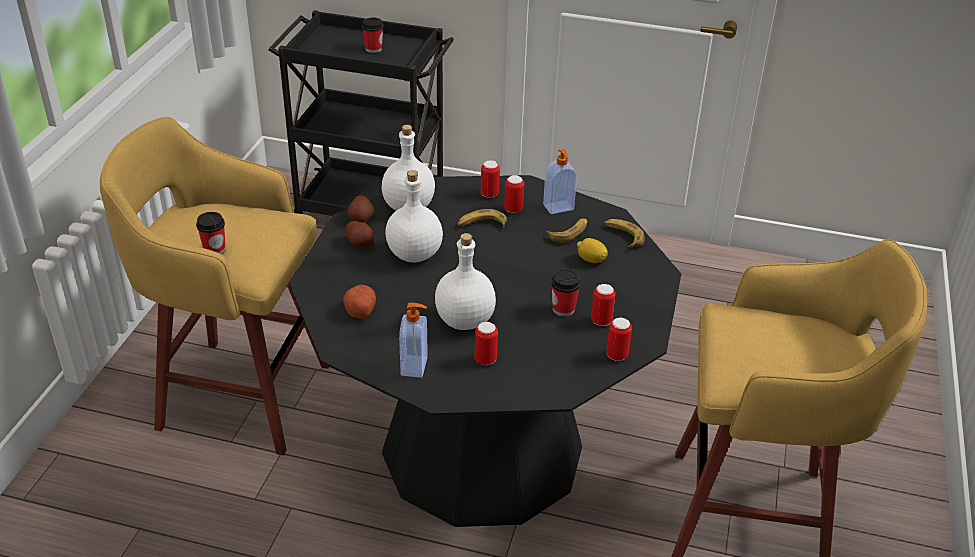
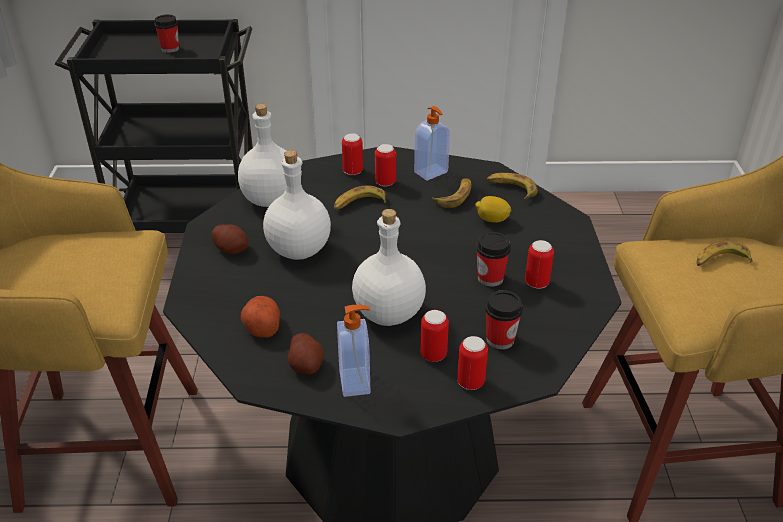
camera: 15 degrees left, 0 degrees up
(214, 250) = (55, 290): cup -> cup (500, 339)
(361, 218) = (222, 221): potato -> potato (306, 365)
(617, 355) = (573, 318): can -> can (470, 382)
(782, 336) = (720, 261): none -> banana

